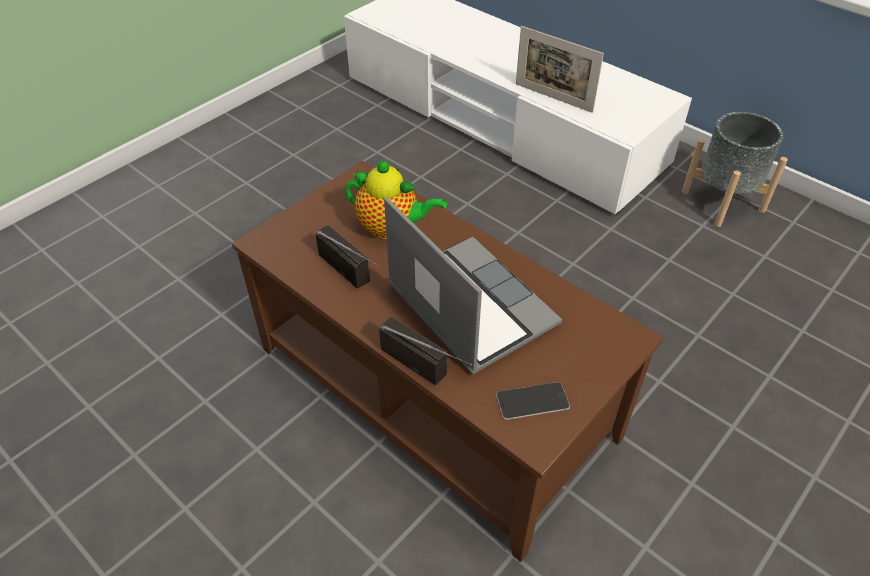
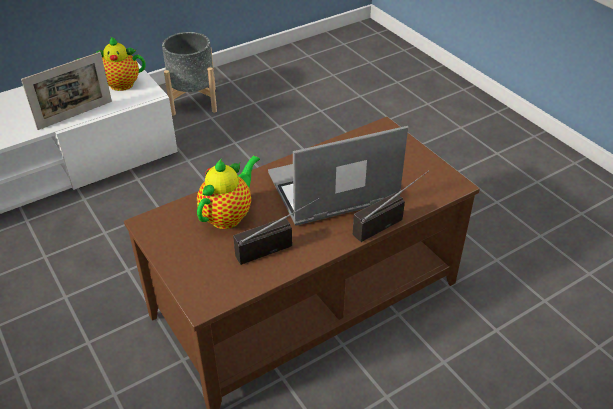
camera: 75 degrees left, 5 degrees down
(532, 401) = (424, 179): phone -> none
(625, 108) = (118, 85): none -> teapot

